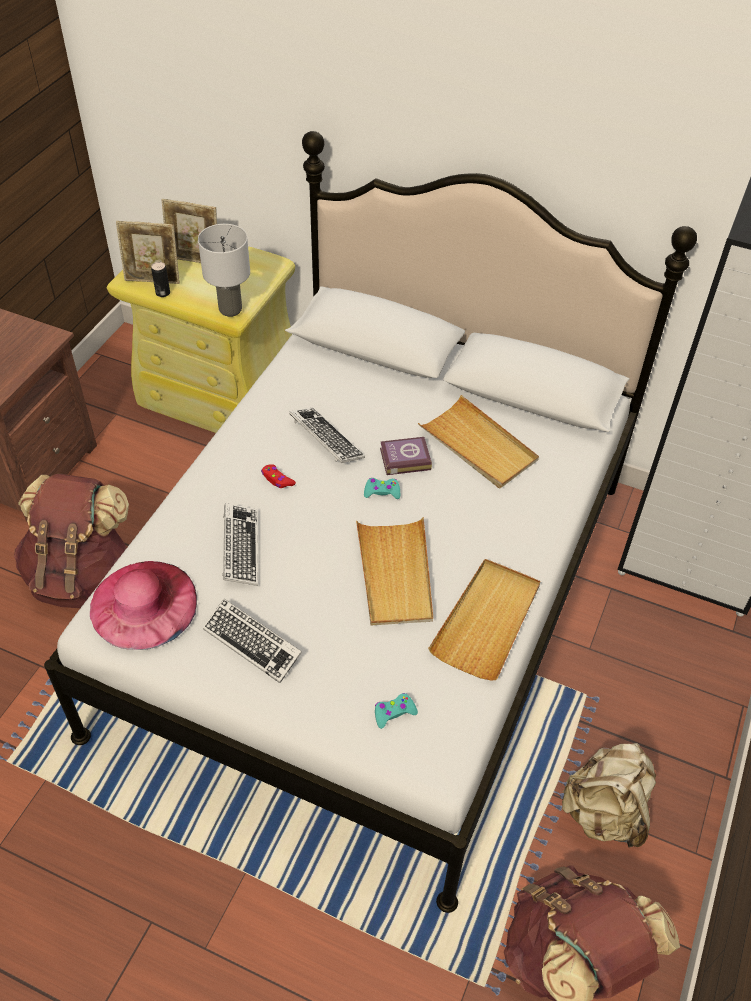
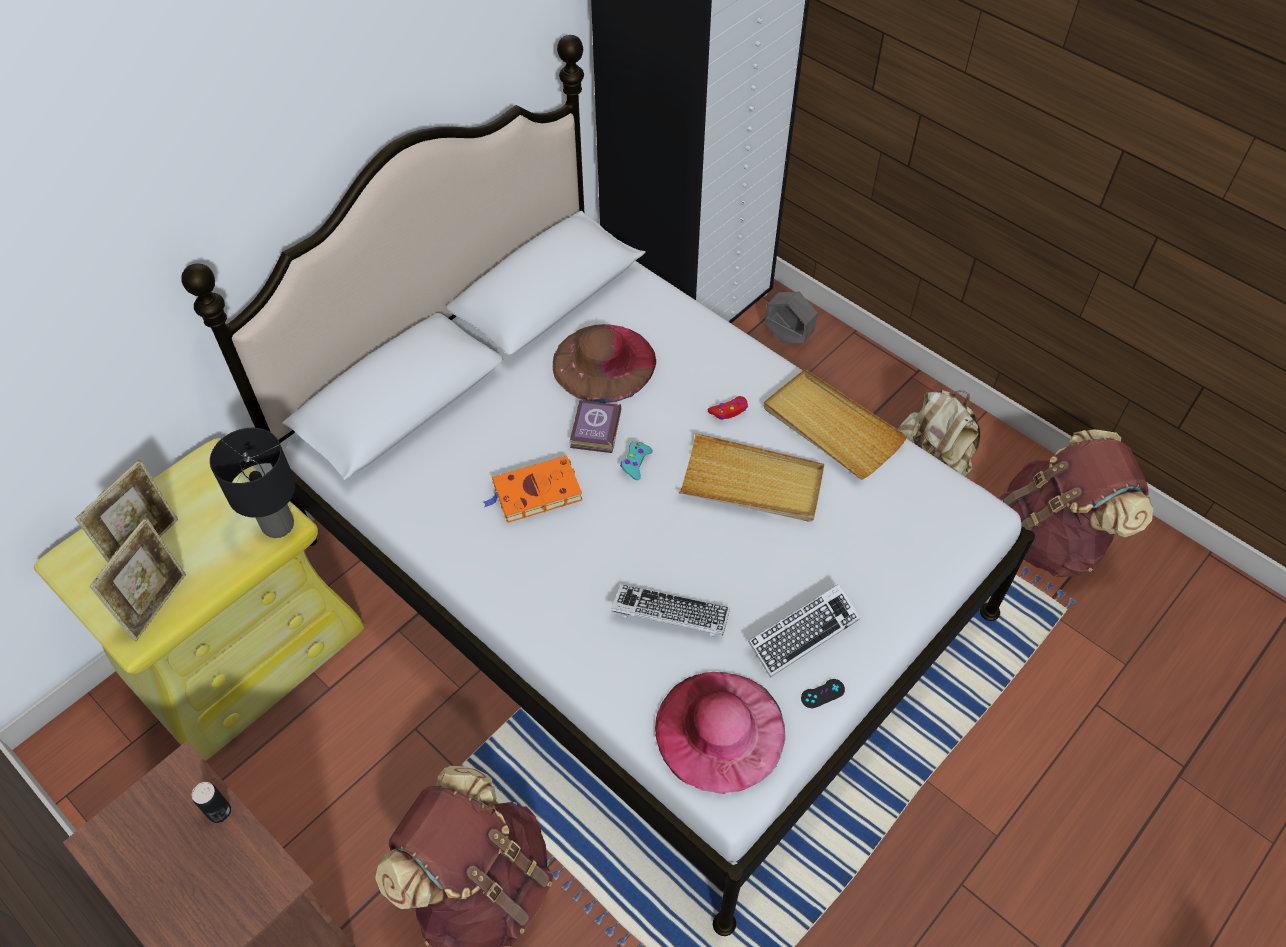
camera: 70 degrees left, 5 degrees up
(163, 293) = (193, 598): can -> can (219, 812)
(197, 669) = (822, 693): none -> black game controller
(229, 310) = (277, 527): white table lamp -> black table lamp
(277, 480) = (577, 556): red game controller -> red game controller (729, 411)
(326, 439) = (535, 493): keyboard -> orange book
(394, 713) = (916, 531): turquoise game controller -> none
(478, 445) = (604, 362): beige tray -> brown hat
(699, 647) = (787, 336): none -> grey planter

